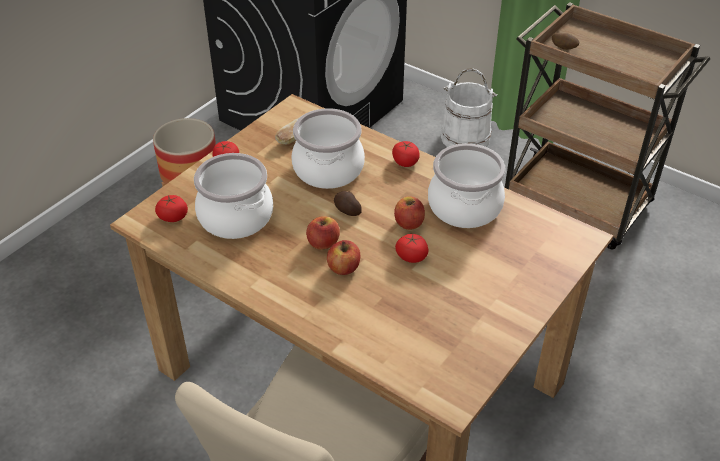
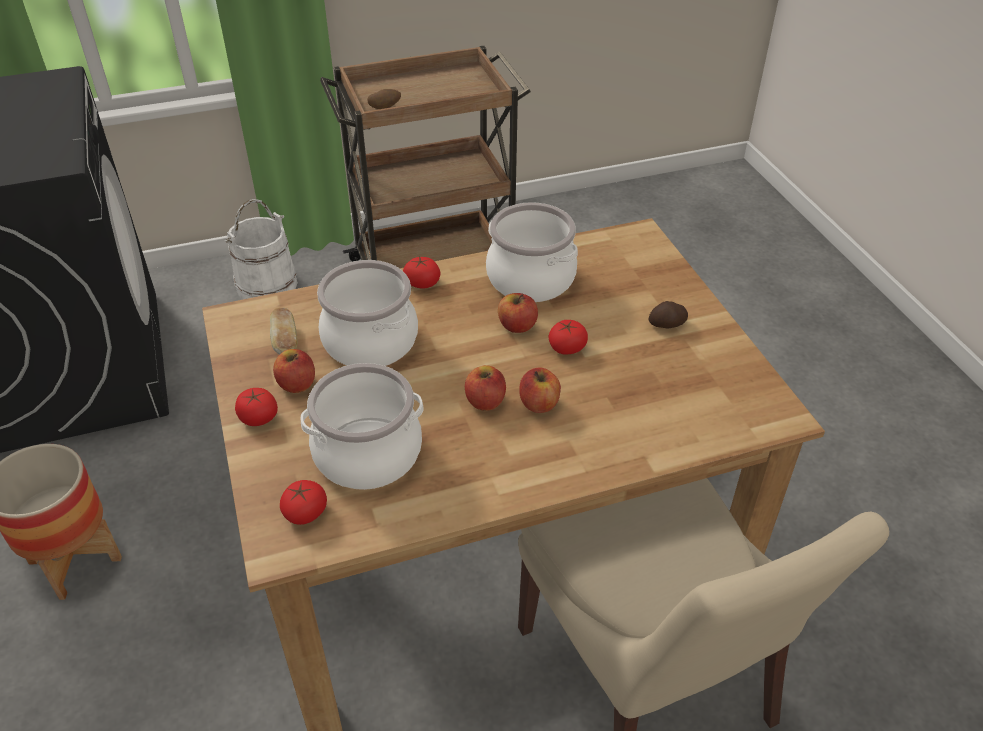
camera: 55 degrees left, 0 degrees up
(265, 161) = (297, 384): none -> apple
(347, 210) = (452, 359): potato -> potato (667, 324)

